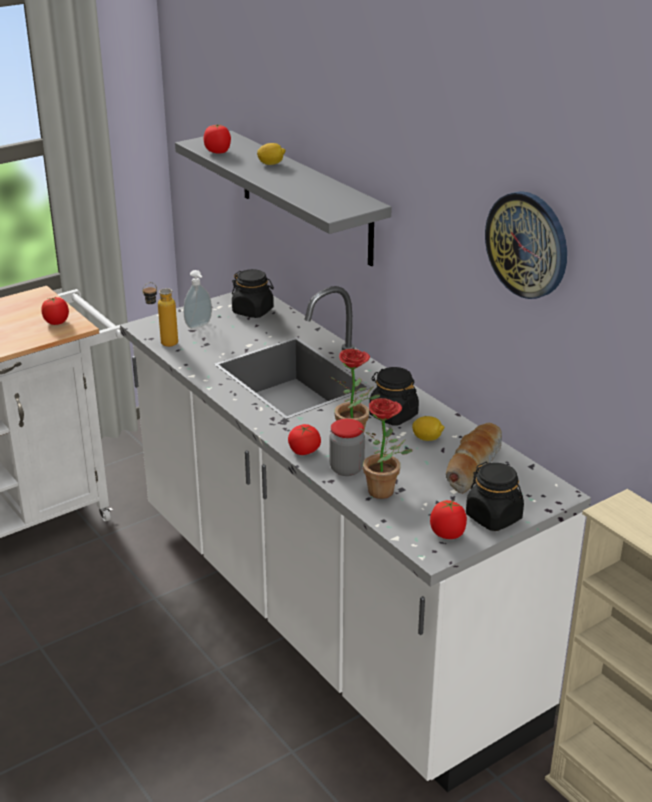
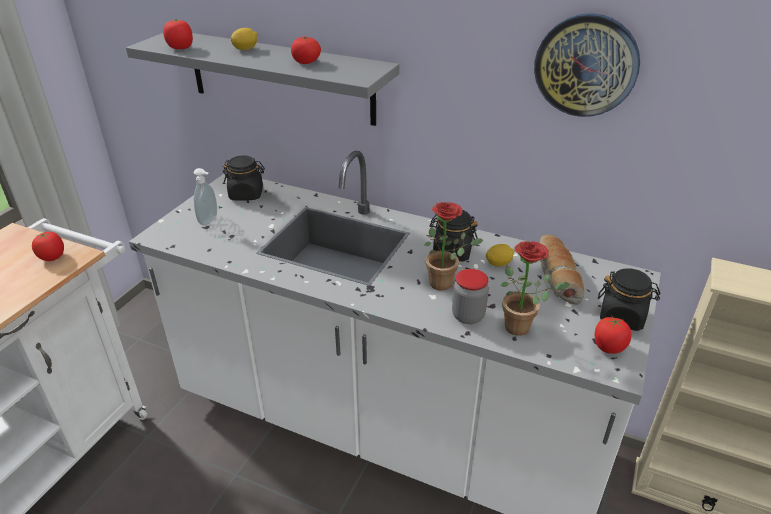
camera: 30 degrees left, 5 degrees up
(162, 345) = (190, 249): bottle -> none
(304, 451) = (416, 312): tomato -> tomato (306, 62)

